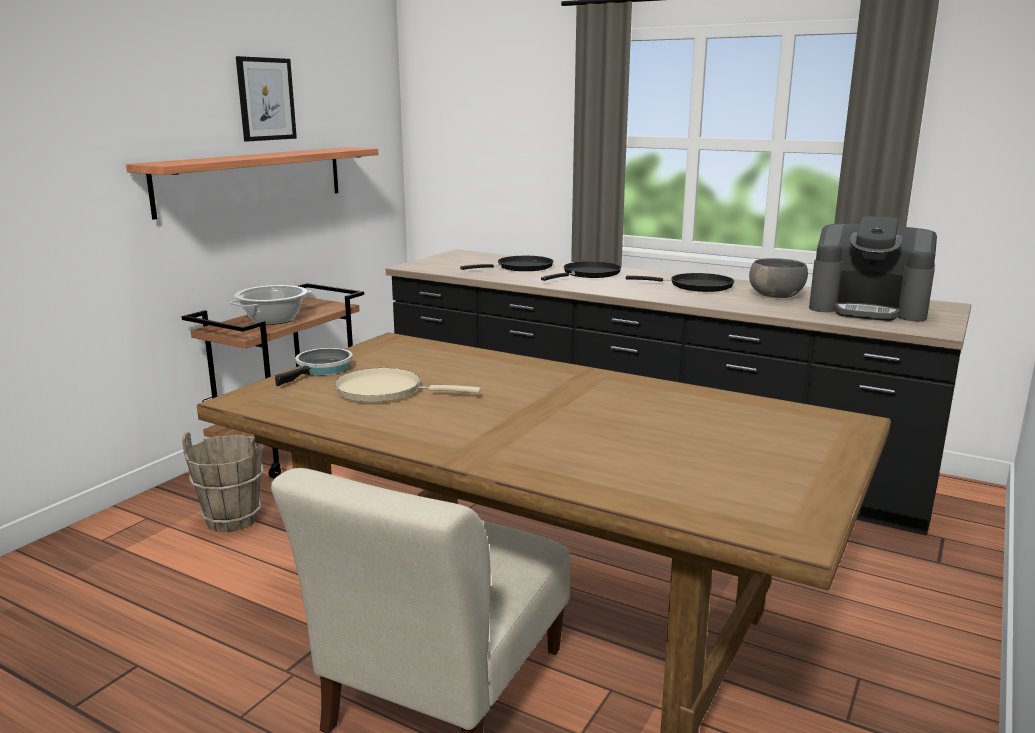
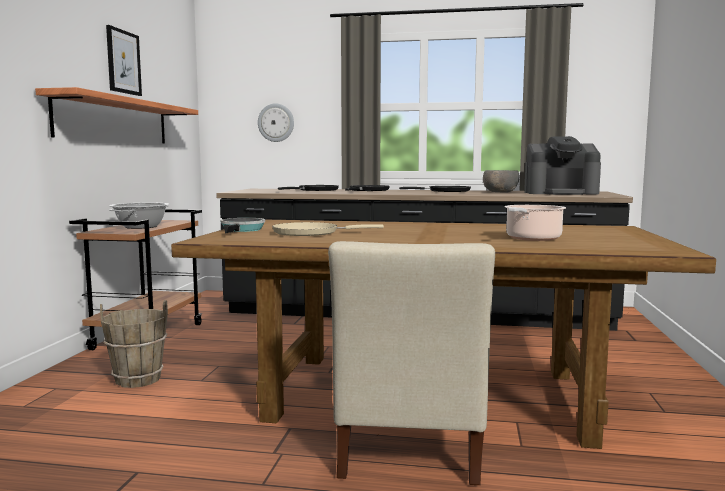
camera: 20 degrees left, 10 degrees down
(494, 157) = (276, 122): none -> wall clock
(647, 451) = (532, 239): none -> cooking pot

